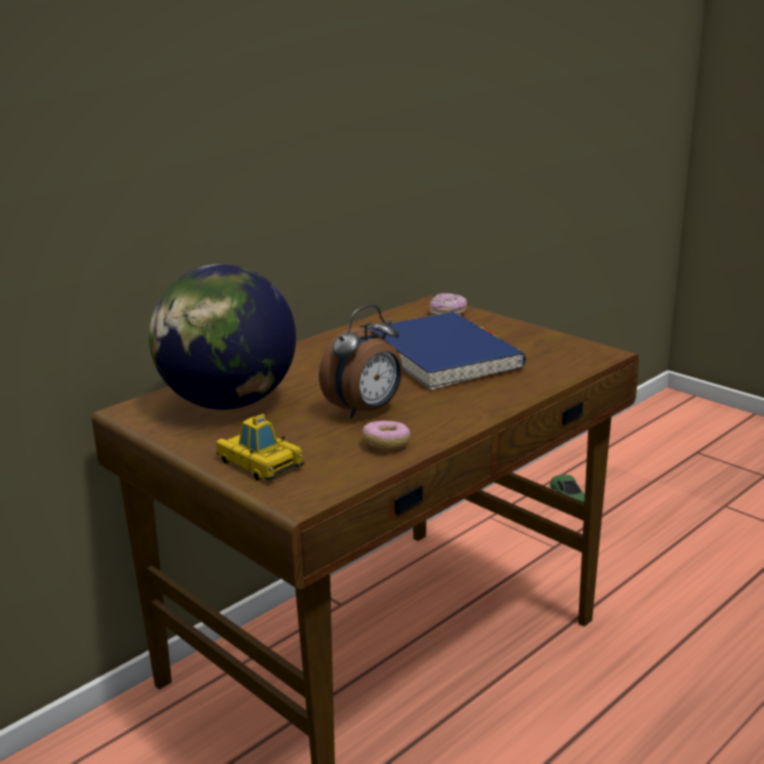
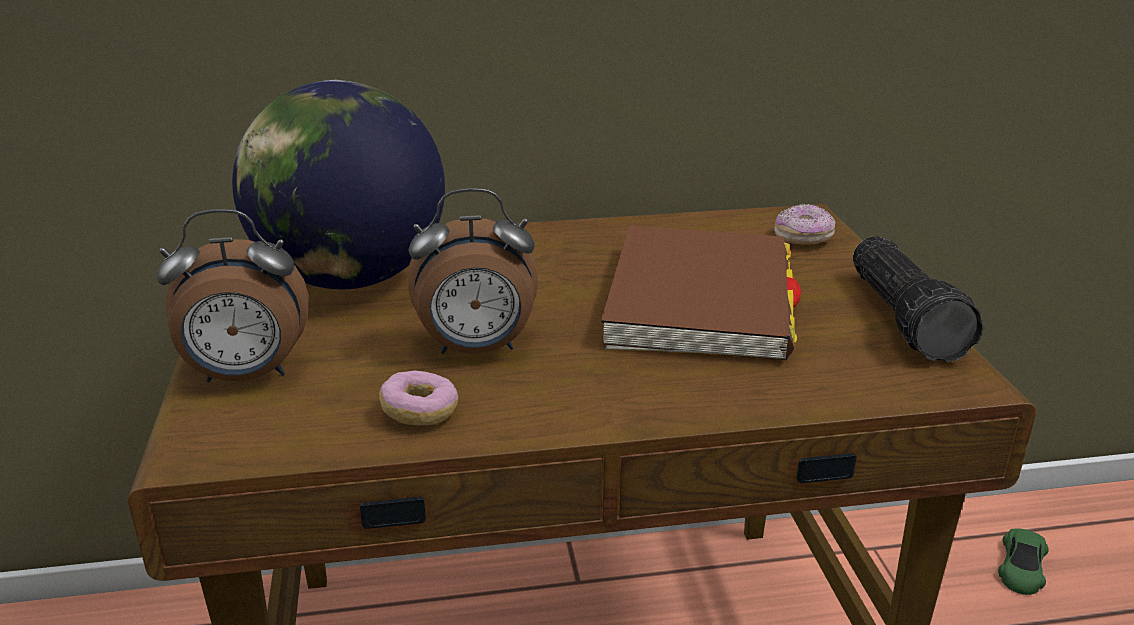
camera: 35 degrees right, 5 degrees up
(259, 463) = (246, 376): toy car -> alarm clock
(443, 356) = (700, 301): blue book -> brown book
(546, 335) = (907, 318): none -> flashlight

